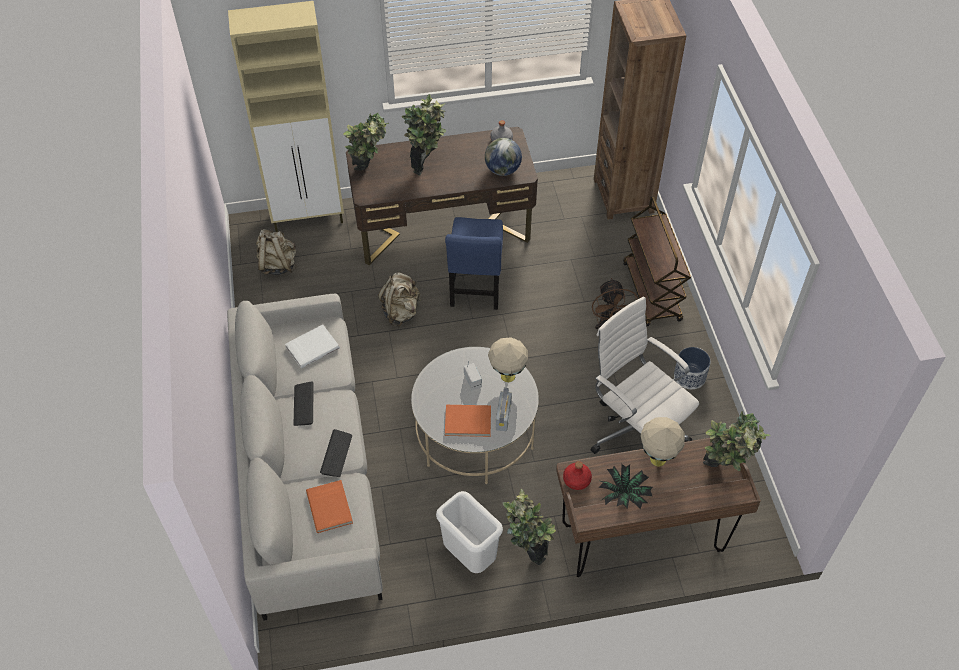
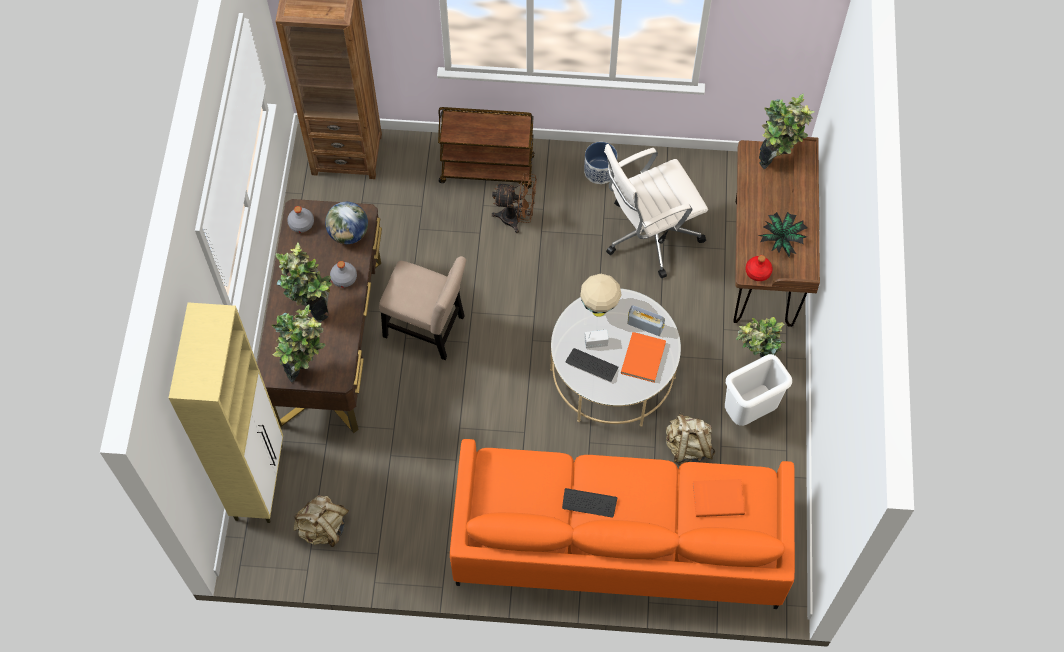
camera: 75 degrees left, 10 degrees up
(308, 471) = (619, 540): grey sofa -> orange sofa
(312, 347) = (516, 483): white book -> none
(336, 454) = (658, 482): keyboard -> keyboard (592, 365)
(401, 312) = (437, 410): beige backpack -> beige backpack (687, 447)
(459, 177) = (344, 278): none -> grey bottle
(476, 288) = (427, 329): blue chair -> beige chair
(657, 458) = (750, 202): beige table lamp -> none

